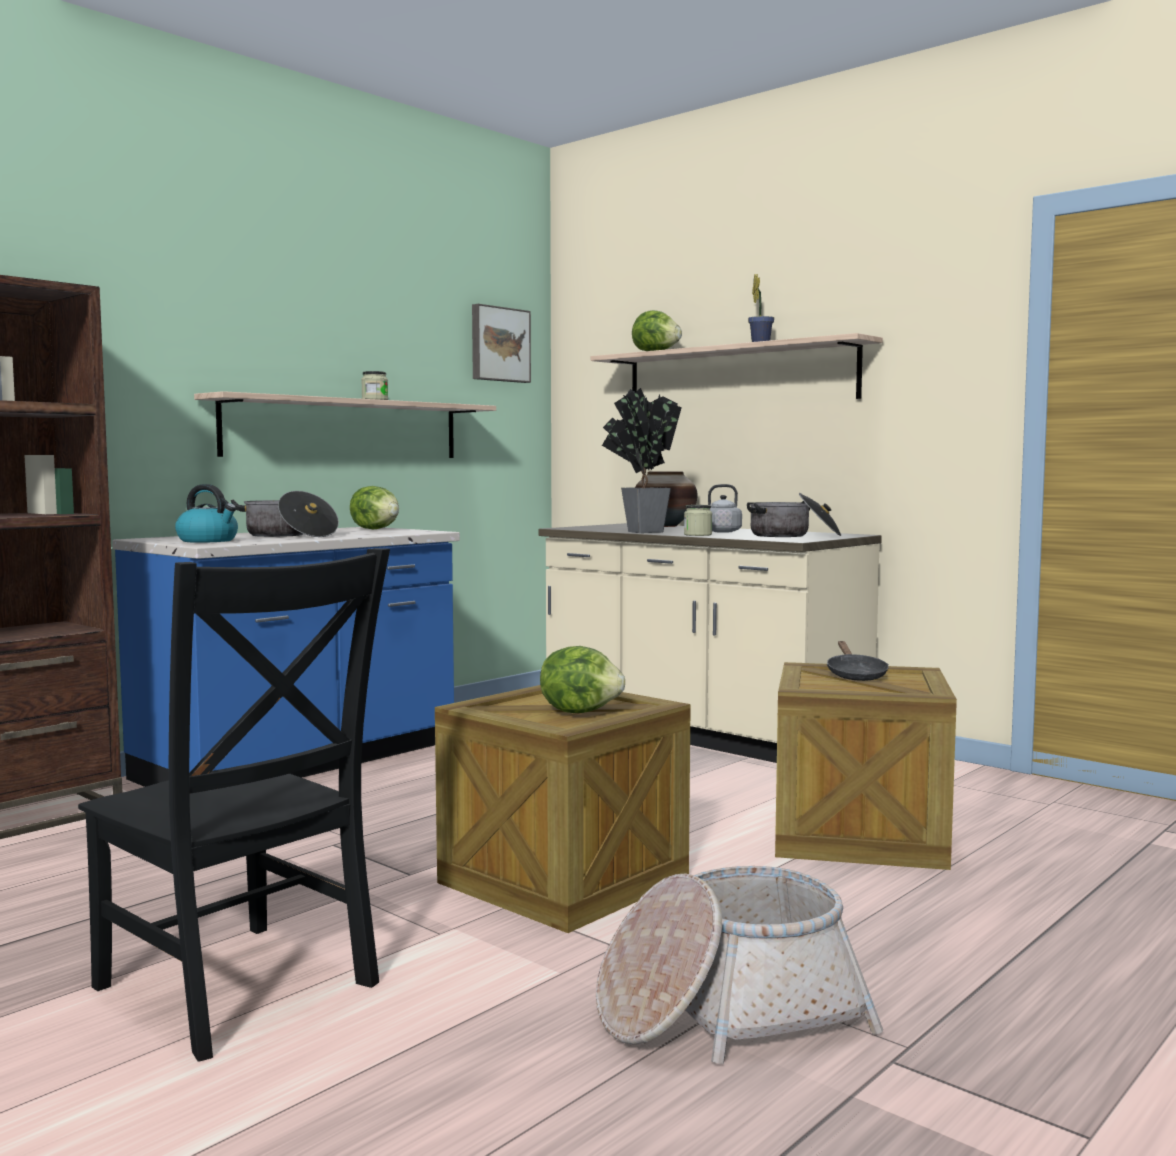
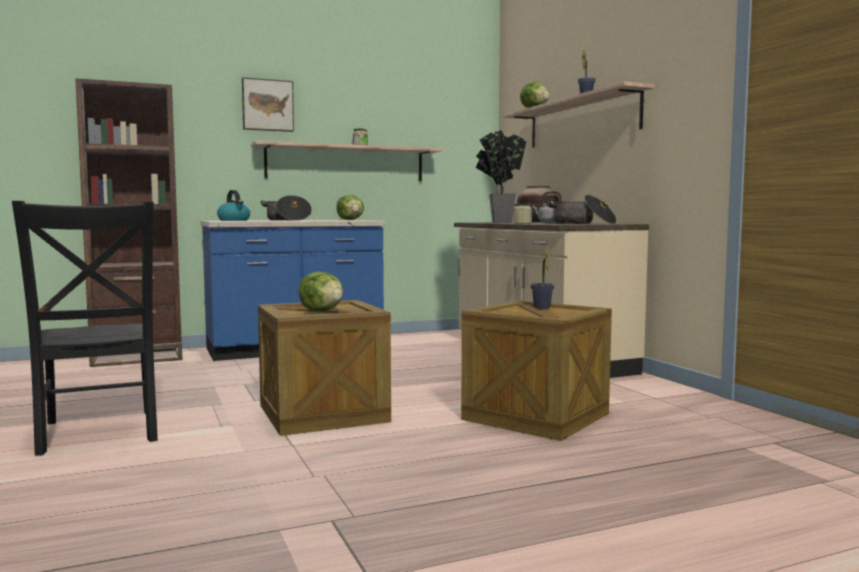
camera: 25 degrees right, 0 degrees up
(499, 344) = (457, 111): picture -> picture (267, 105)
(727, 1012) = (290, 482): basket -> none
(855, 675) = (542, 308): black frying pan -> potted plant

